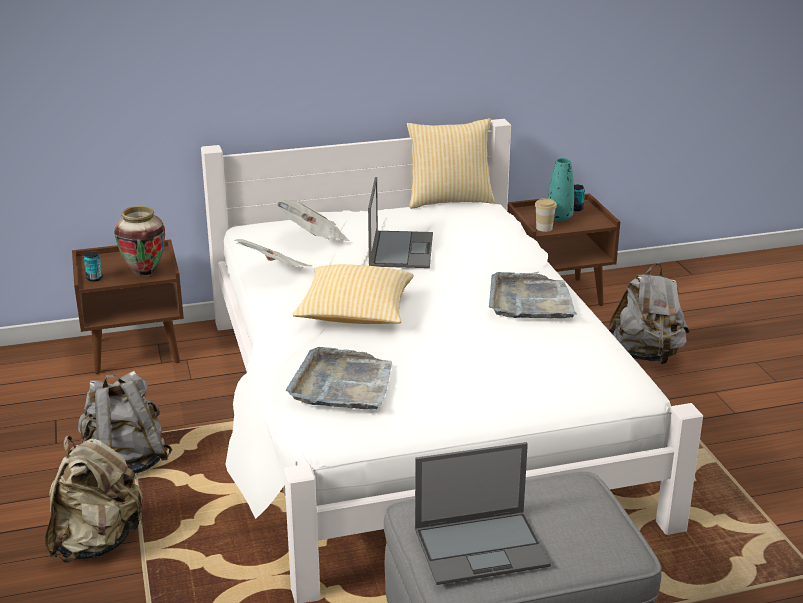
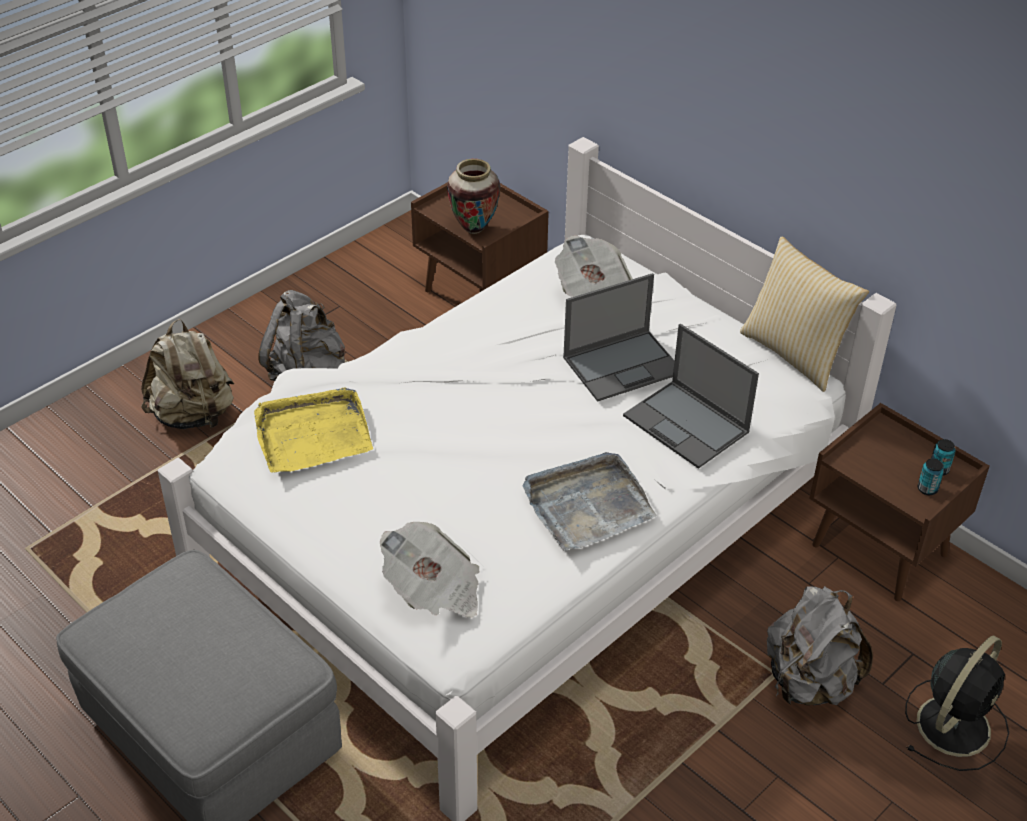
camera: 60 degrees right, 15 degrees up
(94, 278) = (441, 206): can -> can (927, 489)
(275, 272) = (500, 303): newspaper -> newspaper (433, 590)
(342, 384) = (312, 434): grey tray -> yellow tray
(355, 314) = (458, 389): pillow -> none
(482, 547) = (147, 632): laptop -> laptop (687, 425)
(544, 228) = (850, 460): cup -> none
(559, 217) = (895, 463): turquoise vase -> none
(709, 322) = (955, 723): none -> black fan

